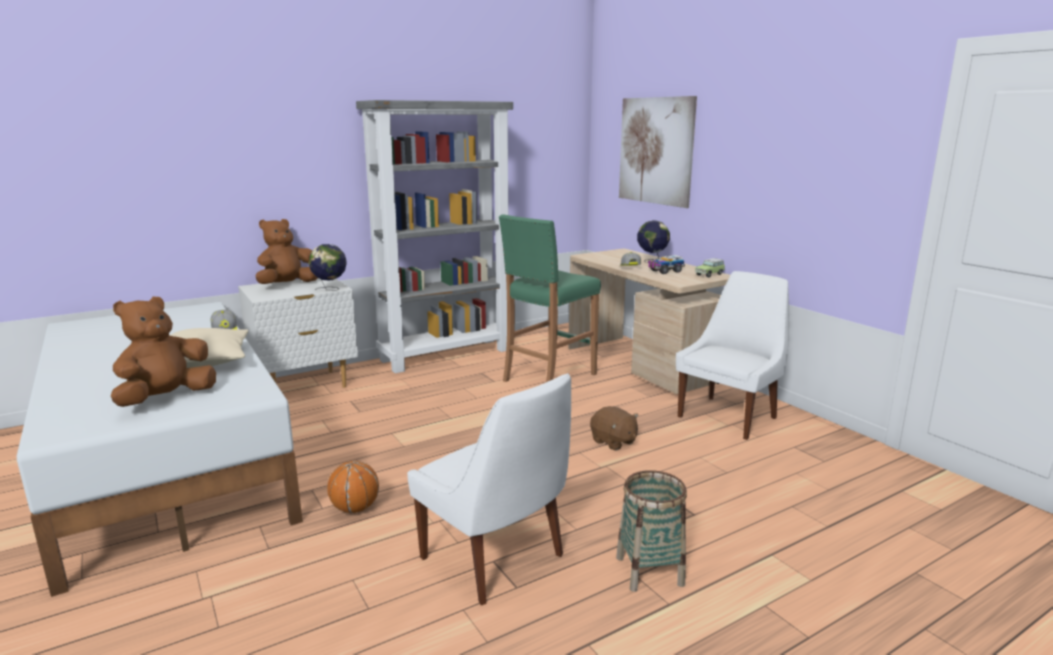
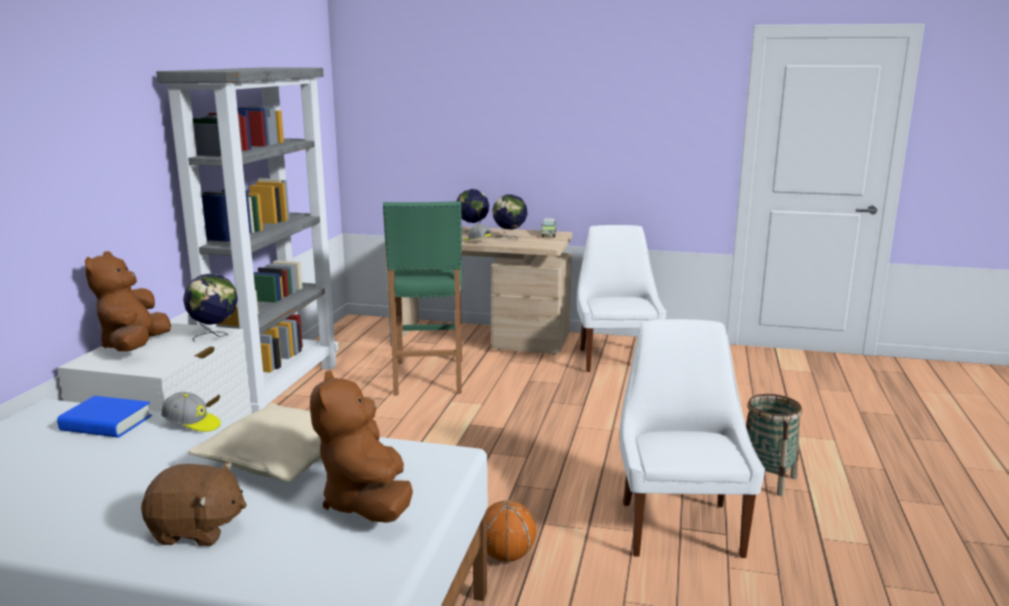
camera: 45 degrees left, 0 degrees up
(204, 320) = (106, 423): none -> blue book
(496, 559) = (680, 526): white chair -> white chair turned 90 degrees counterclockwise
(613, 442) = (583, 408): brown plush toy -> brown plush toy (197, 530)
(655, 151) = (444, 116): picture -> none
(665, 271) = (509, 238): toy truck -> globe

